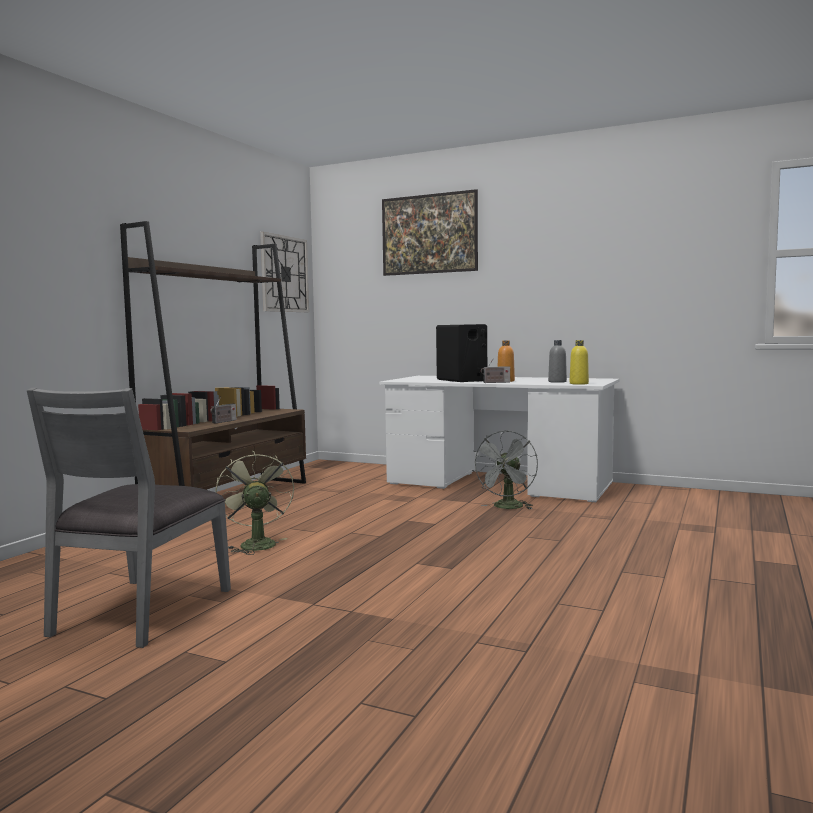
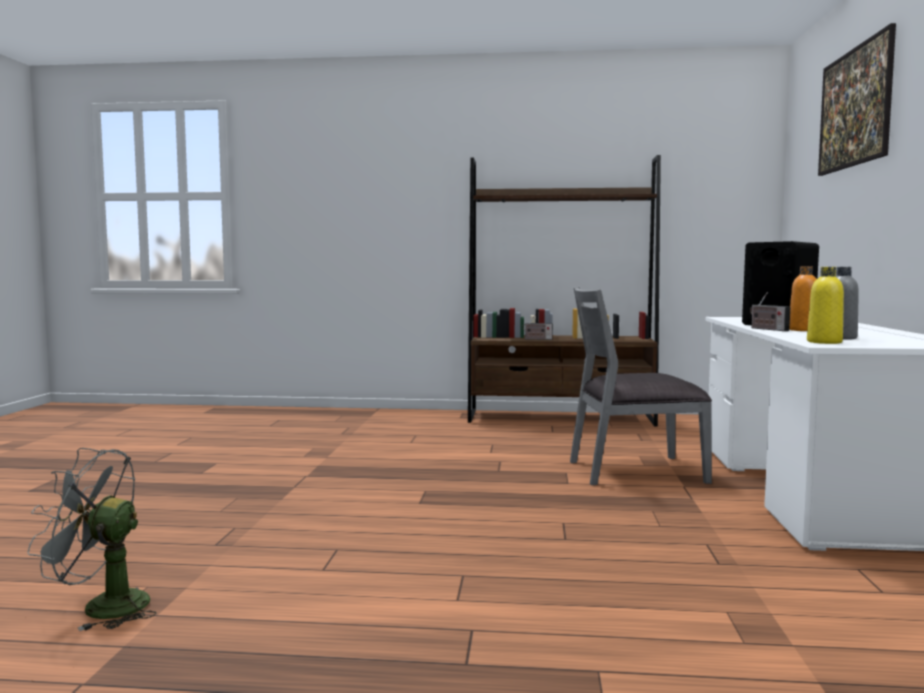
camera: 70 degrees right, 0 degrees up
(140, 611) = (280, 444): grey chair -> grey chair (635, 471)
(255, 543) = (439, 443): green fan -> none
(284, 274) = (718, 186): wall clock -> none
(507, 508) = (686, 505): grey fan -> grey fan (102, 607)

